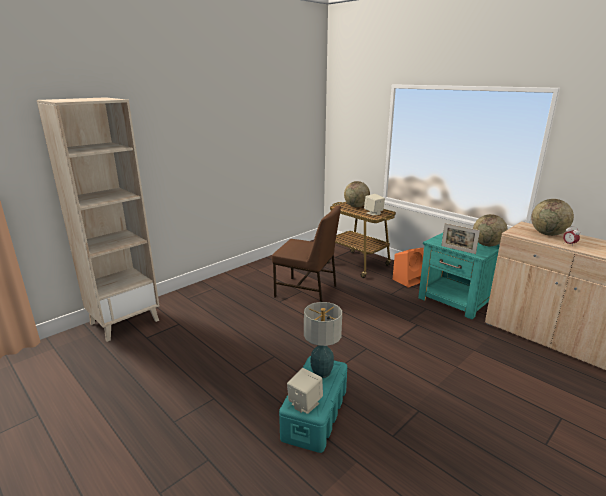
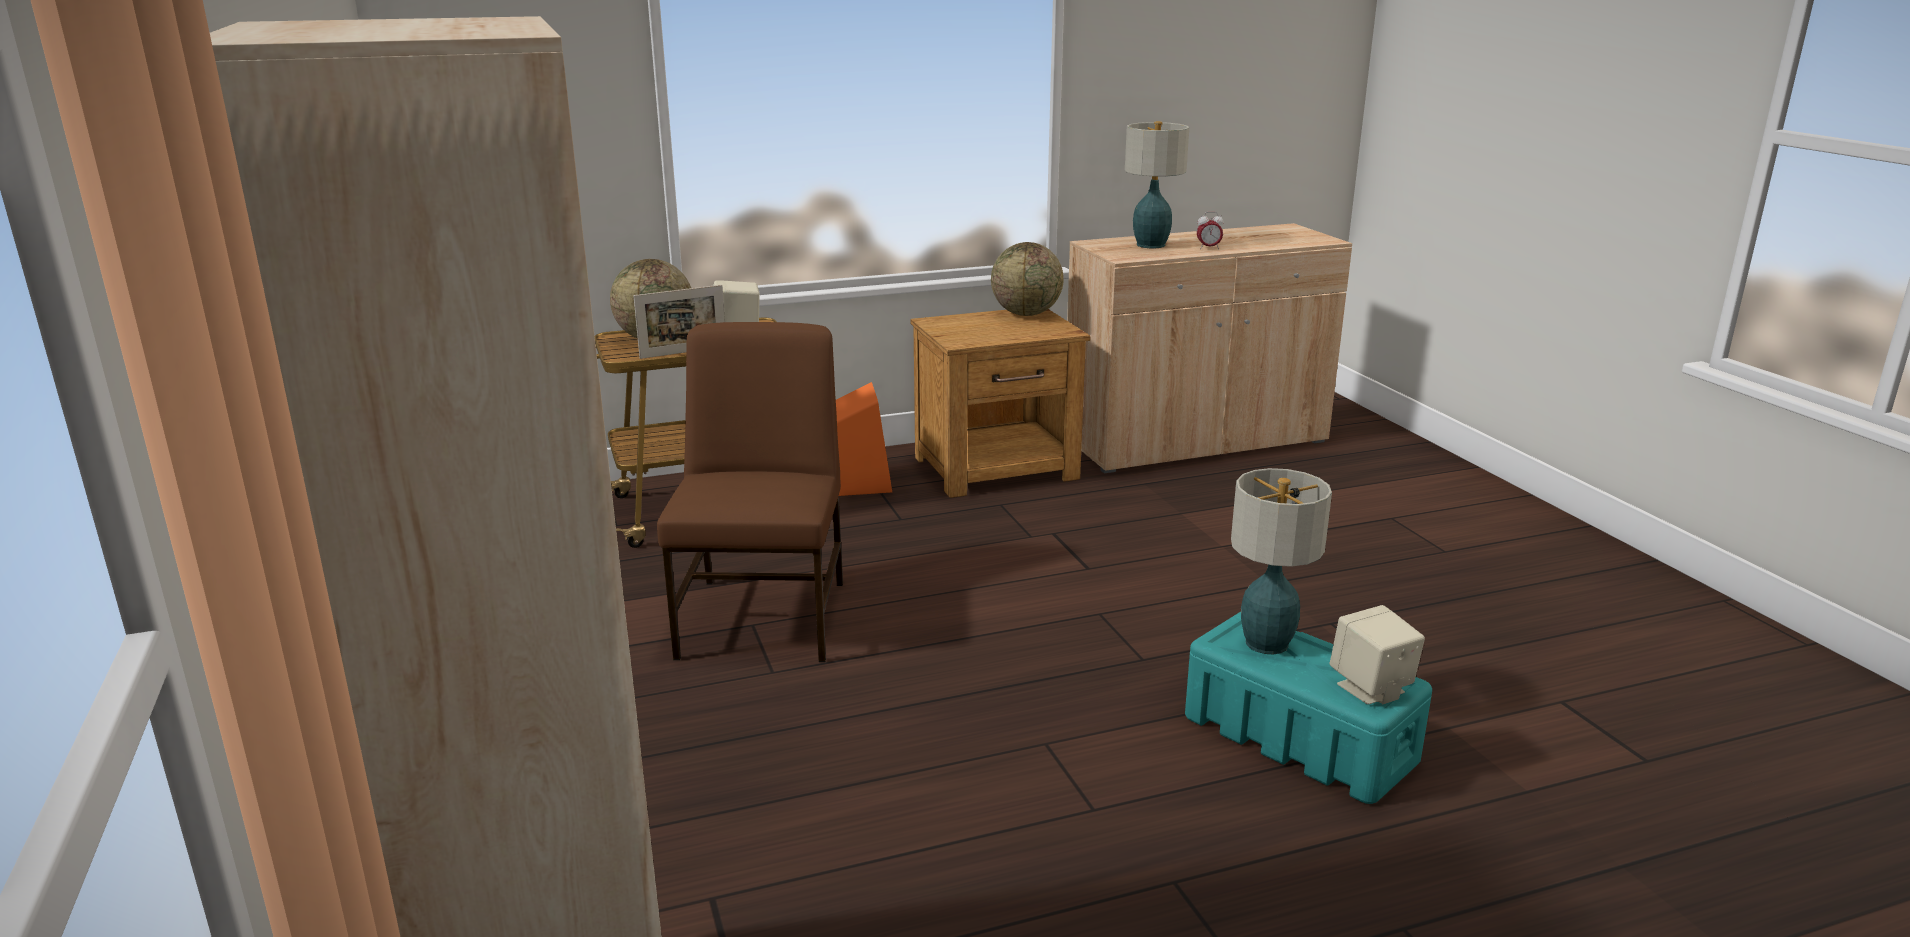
camera: 65 degrees left, 0 degrees up
(307, 292) = (765, 617): brown chair -> brown chair turned 45 degrees counterclockwise
(455, 301) = (998, 469): turquoise nightstand -> brown nightstand
(458, 250) = (1024, 337): picture frame -> picture frame (683, 352)
(548, 234) = (1151, 245): globe -> table lamp

